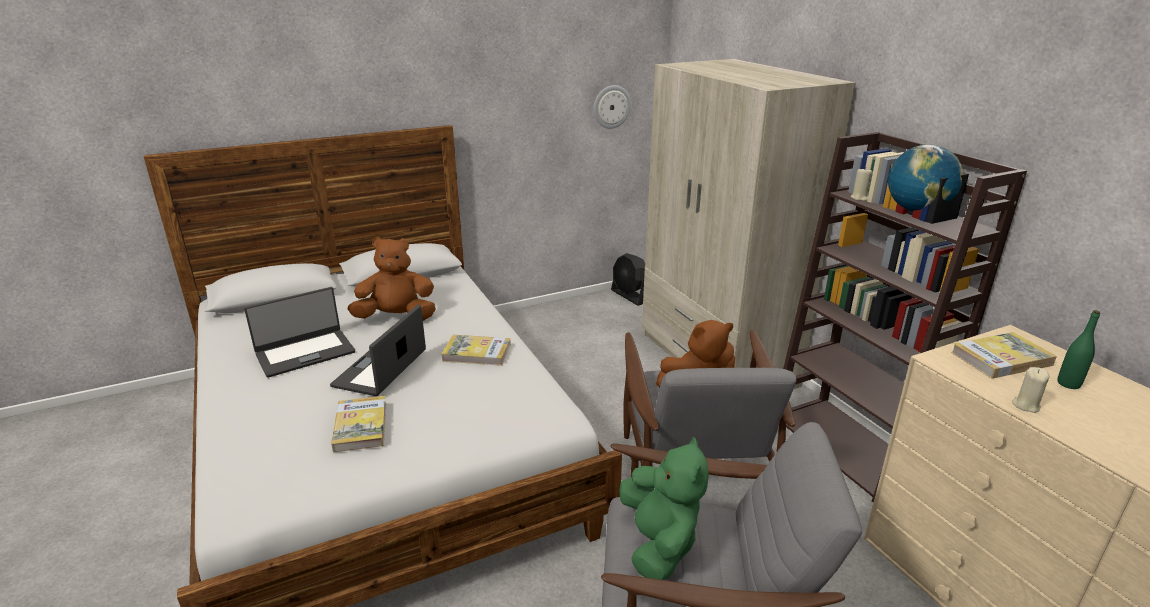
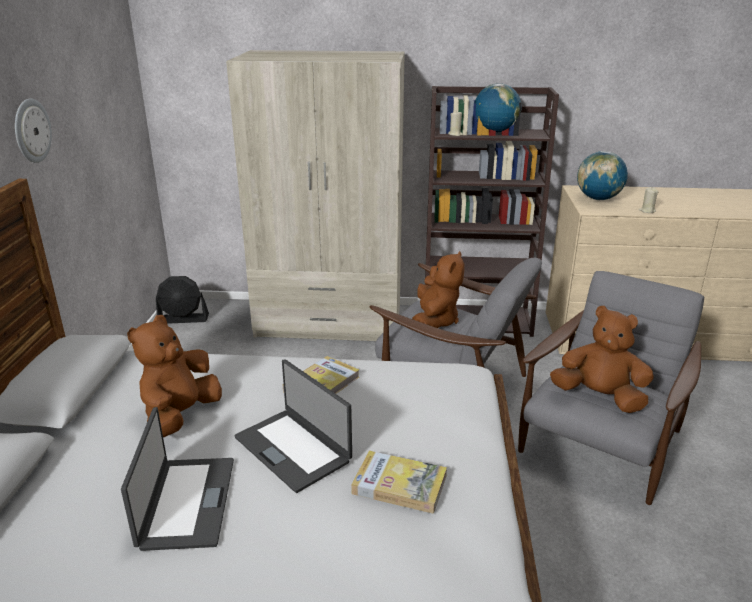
camera: 60 degrees left, 0 degrees up
(611, 106) = (118, 122): wall clock -> wall clock (31, 131)
(659, 544) = (599, 397): green plush toy -> brown plush toy
(1001, 359) = (598, 199): book -> globe
(1068, 384) = (631, 197): green bottle -> none

